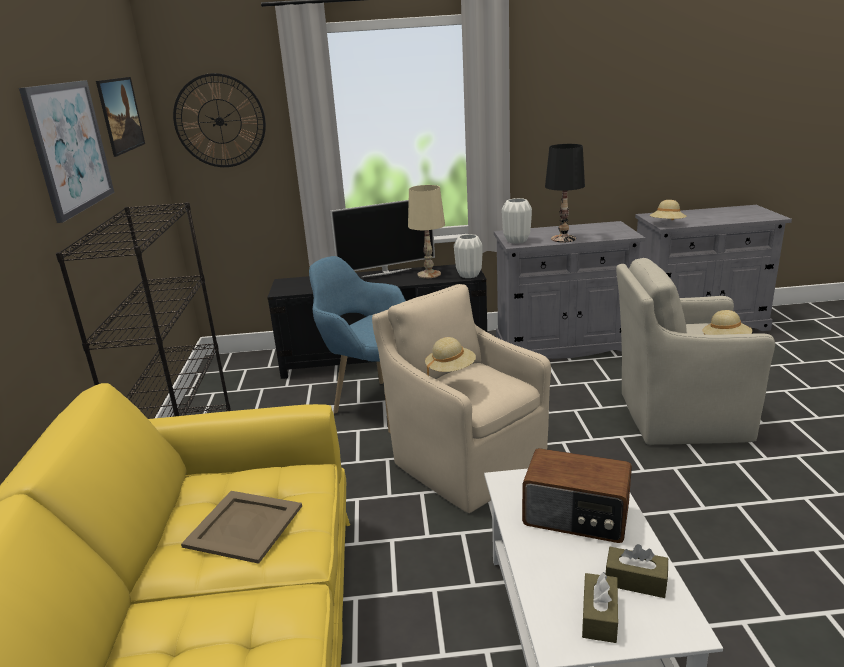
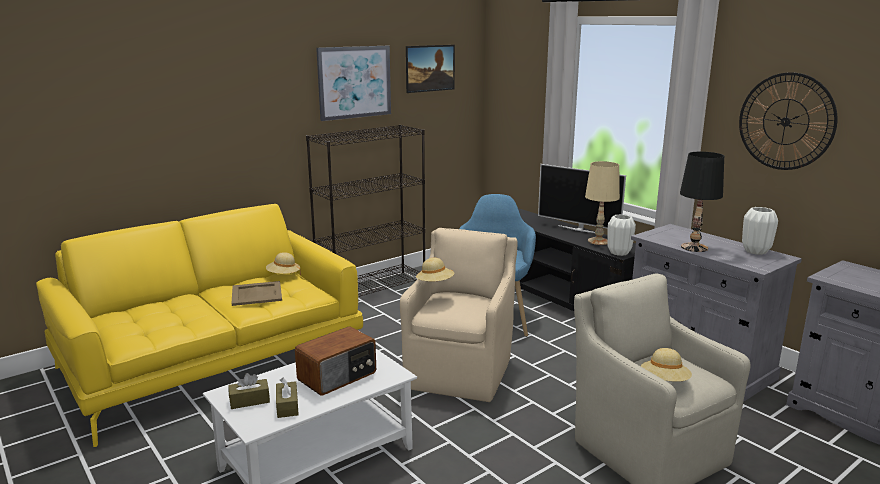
camera: 55 degrees right, 5 degrees down
(219, 121) = (515, 82): wall clock -> wall clock (785, 121)
(516, 241) = (656, 235): white vase -> white vase (755, 251)
(576, 517) = (338, 376): radio -> radio turned 120 degrees counterclockwise
(667, 224) = (831, 277): beige hat -> beige hat (283, 275)

